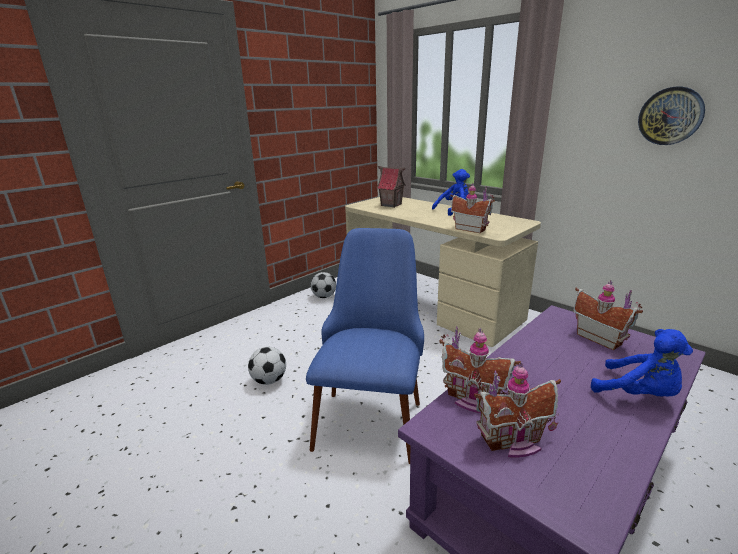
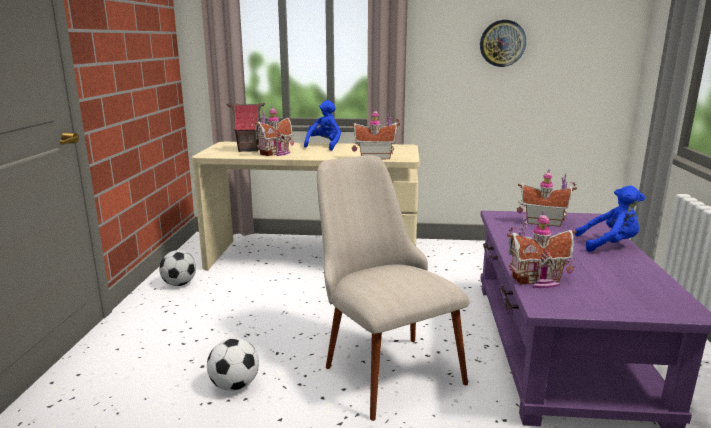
camera: 40 degrees left, 5 degrees down
(372, 411) = (382, 363): blue chair -> beige chair
(513, 442) = (599, 293): toy house -> toy house (276, 153)

